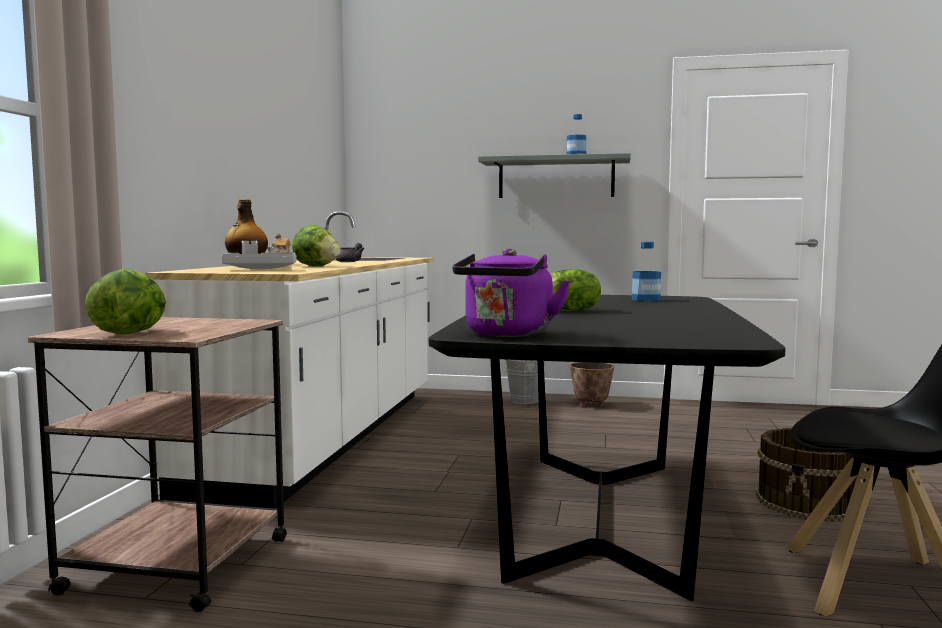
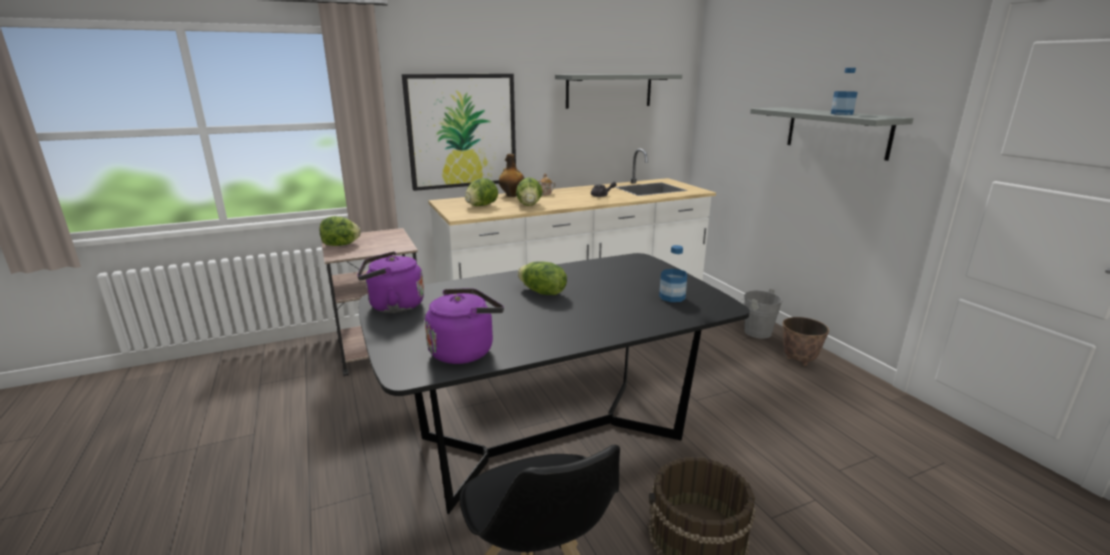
camera: 55 degrees right, 15 degrees up
(174, 158) = (462, 131): none -> picture
(260, 269) = (481, 206): grey tray -> lettuce
(294, 134) = (609, 90): none -> grey shelf
(700, 331) = (465, 350): none -> purple kettle

